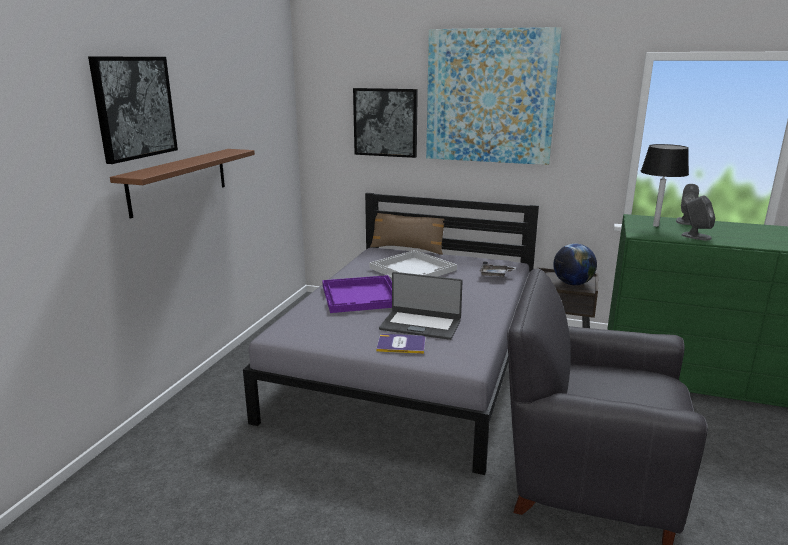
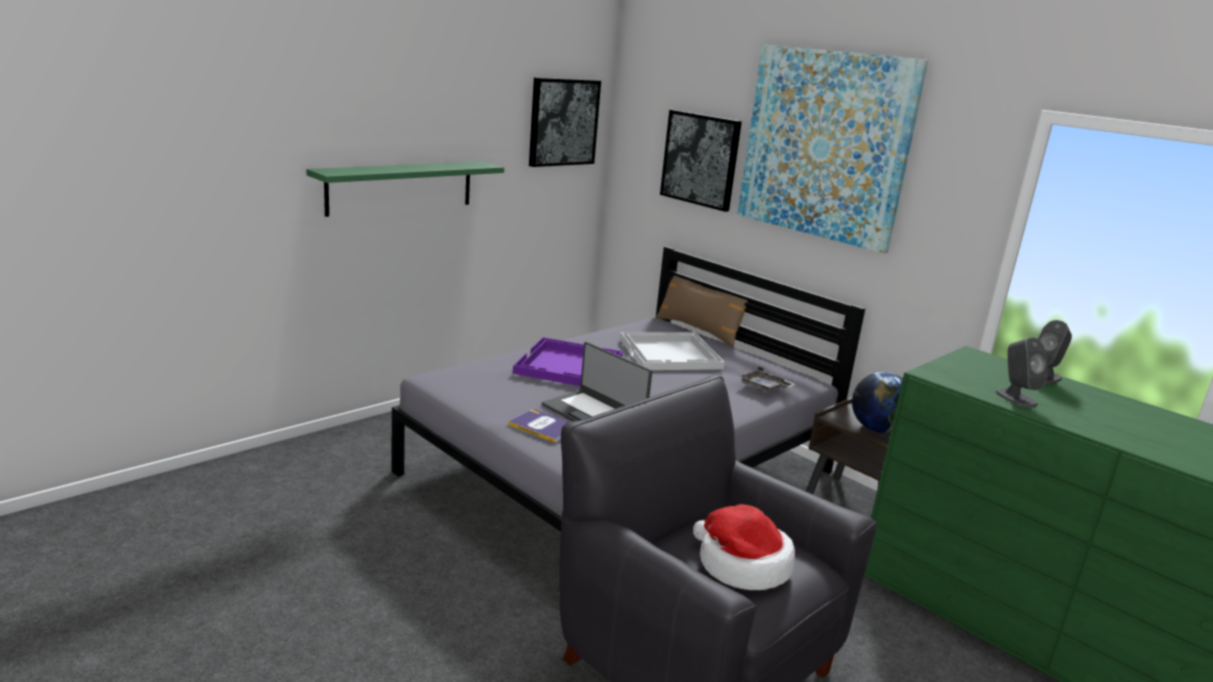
camera: 25 degrees right, 0 degrees up
(134, 107) = (351, 101): picture -> picture (563, 122)
(179, 181) = (401, 187): brown shelf -> green shelf
(633, 394) = (741, 565): none -> hat
(655, 226) = (981, 370): black table lamp -> none

